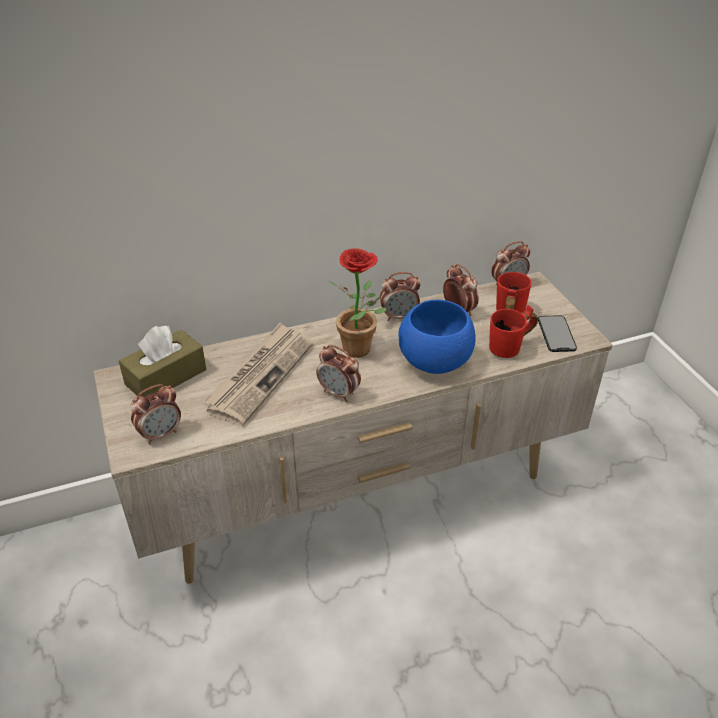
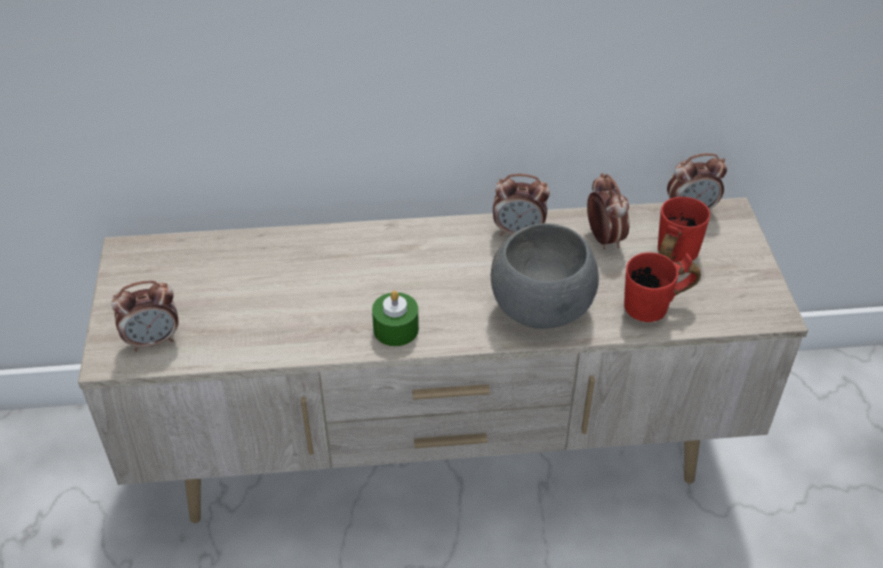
camera: 15 degrees right, 5 degrees up
(166, 377) = (187, 263): brown tissue box -> none
(260, 375) = (304, 283): newspaper -> none
(339, 393) = (396, 329): alarm clock -> green candle
(362, 351) = (449, 274): potted plant -> none
(434, 362) = (540, 308): blue bowl -> grey bowl
(556, 334) = (731, 298): phone -> none

